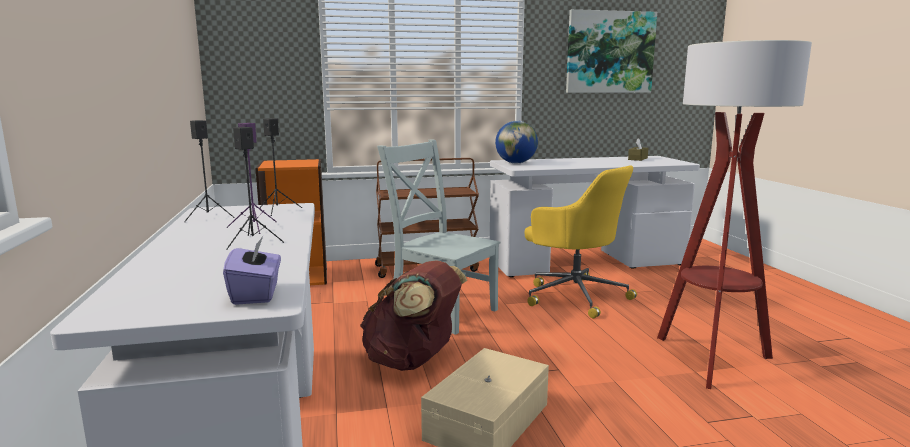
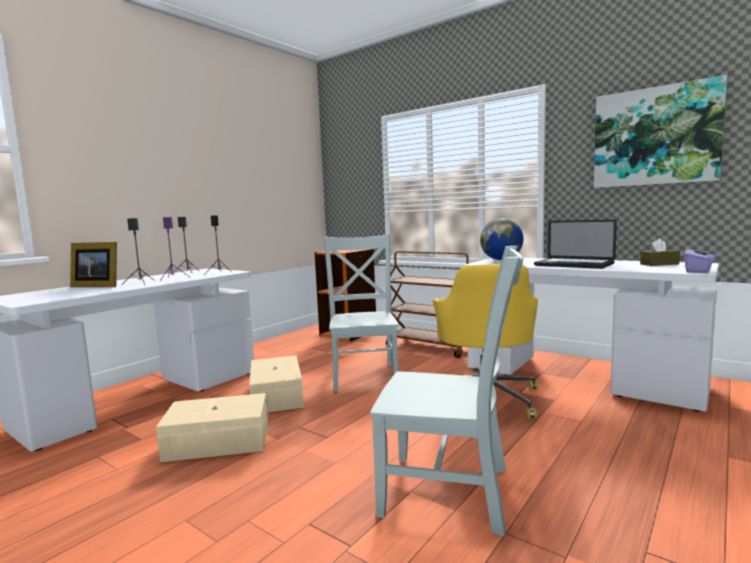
camera: 50 degrees right, 5 degrees down
(193, 260) = (97, 286): none -> picture frame
(256, 294) = (41, 299): purple tissue box -> purple tissue box (698, 271)
(413, 361) = (275, 396): brown backpack -> beige storage box
(593, 163) = (573, 265): none -> laptop
(711, 360) = (452, 493): floor lamp -> grey chair

